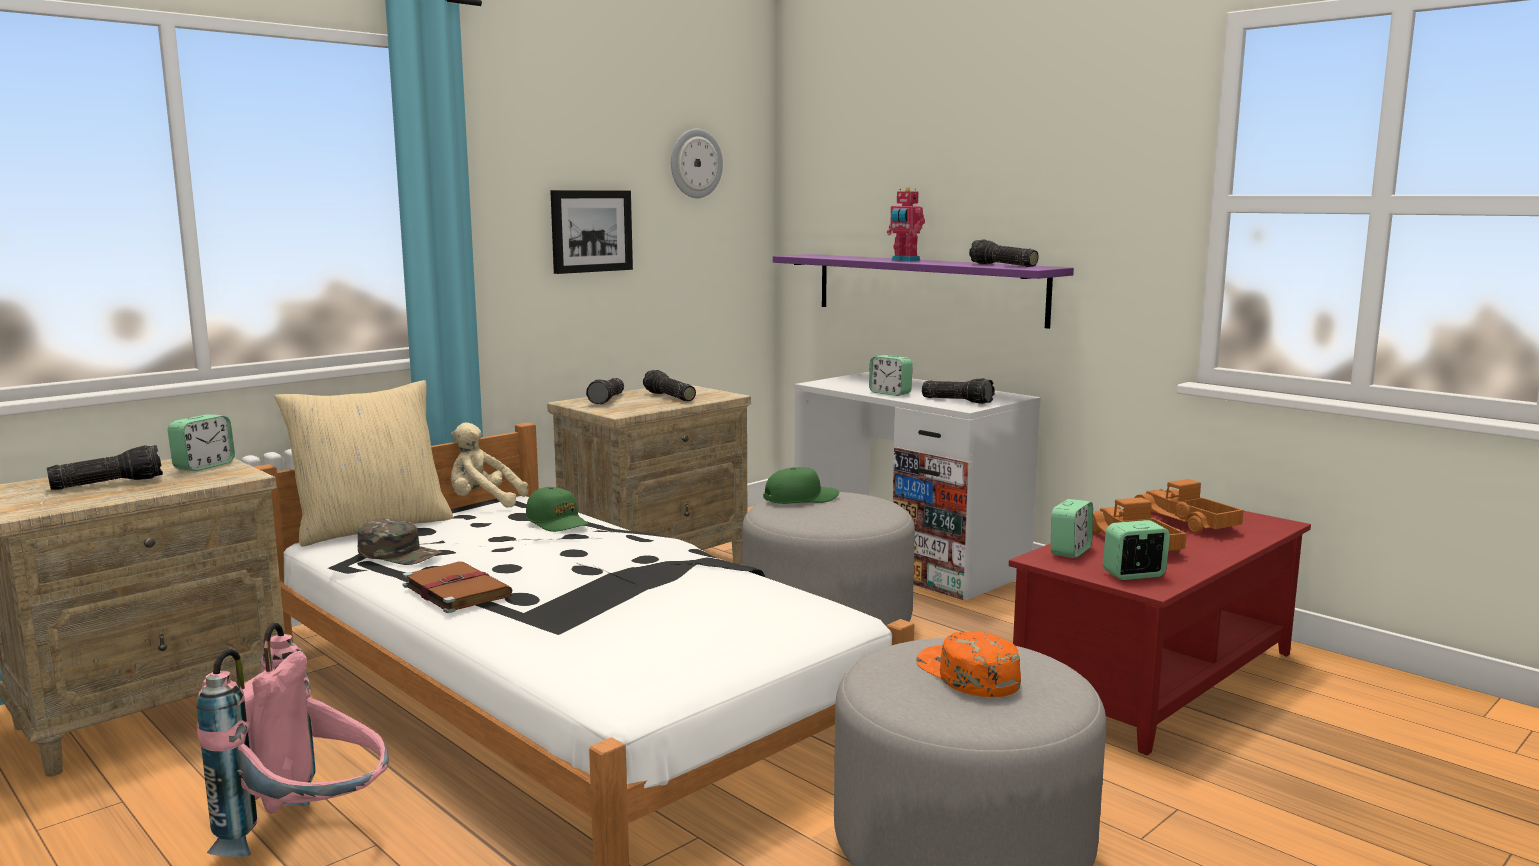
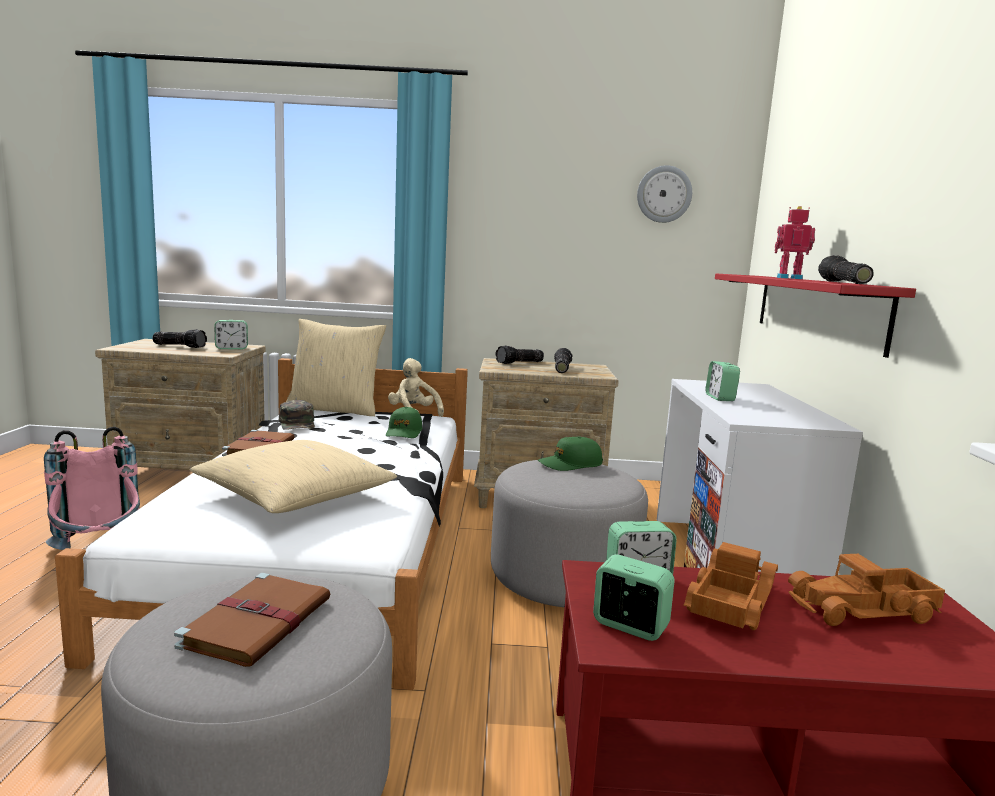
camera: 45 degrees right, 0 degrees up
(591, 231) = (556, 241): picture -> none
(661, 612) = (295, 496): none -> beige pillow
(801, 498) = (570, 464): green cap -> green cap turned 135 degrees clockwise
(904, 260) = (789, 278): toy robot -> toy robot turned 105 degrees clockwise
(927, 288) = (816, 309): purple shelf -> red shelf
(958, 400) = (758, 415): flashlight -> none
(966, 674) = (259, 621): orange cap -> brown book
(1185, 522) = (863, 611): toy truck -> toy truck turned 120 degrees counterclockwise

